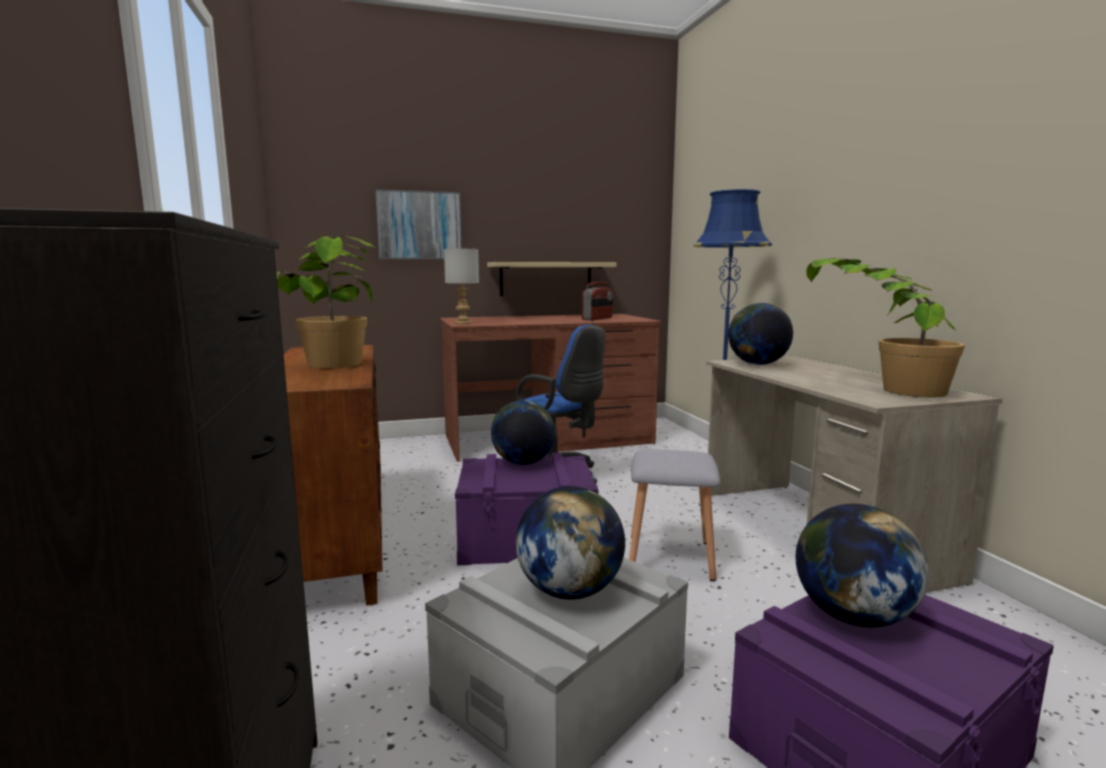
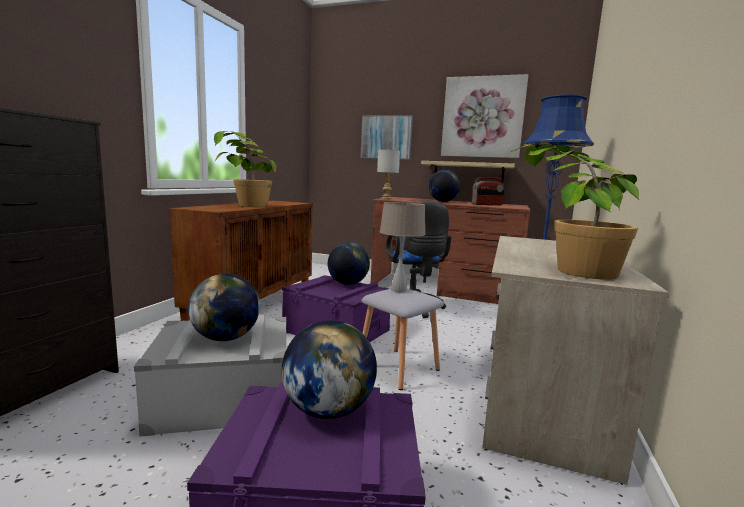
camera: 35 degrees right, 0 degrees up
(557, 199) = (482, 117): none -> picture
(660, 453) = (399, 290): none -> beige table lamp
(757, 364) = (529, 242): globe -> globe (443, 202)

